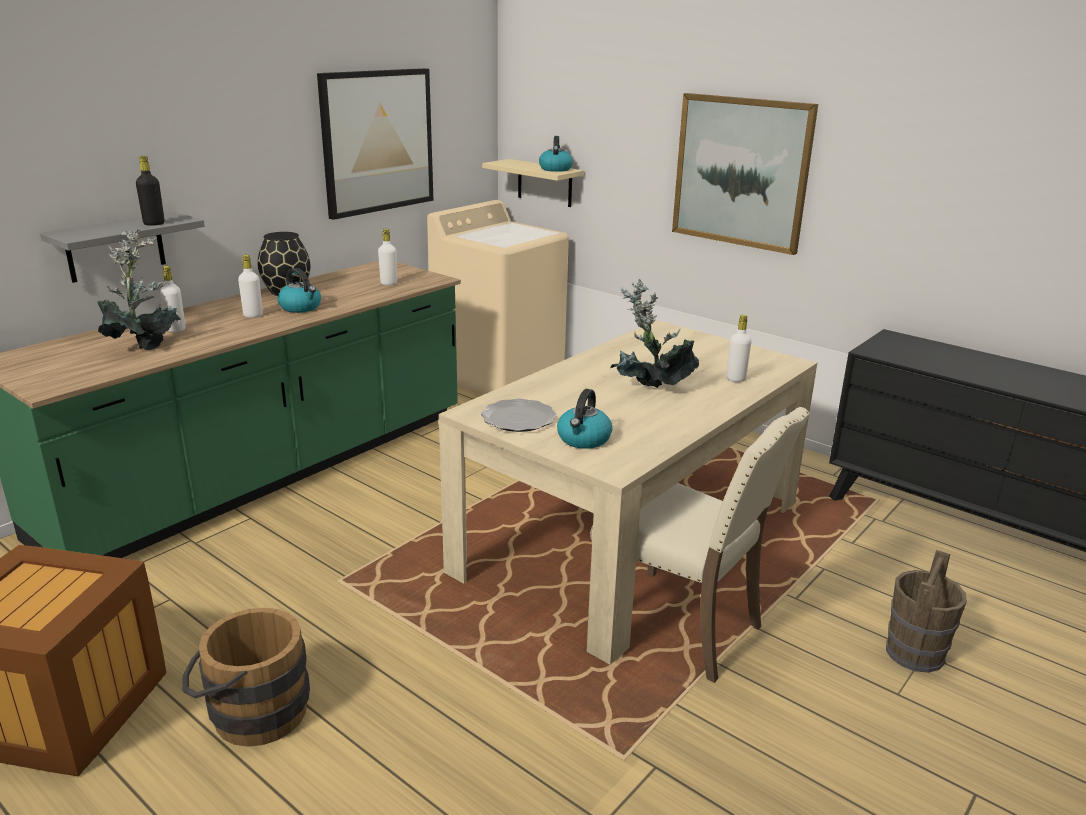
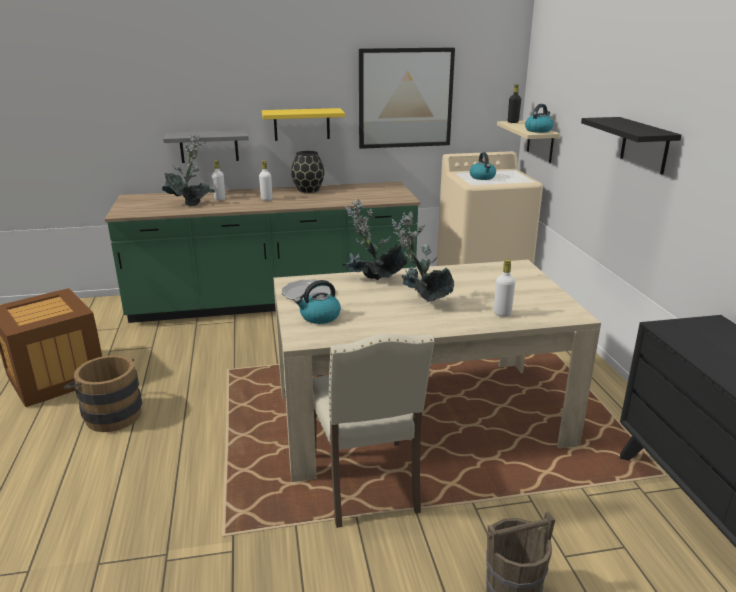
camera: 40 degrees right, 0 degrees up
(154, 224) = (220, 134): black bottle -> black bottle (513, 122)
(252, 193) = (301, 124): none -> yellow shelf
(301, 307) = (297, 200): kettle -> kettle (482, 177)
(389, 283) = (371, 196): white bottle -> none
(561, 385) = (372, 282): none -> potted plant
(741, 172) = (644, 145): picture -> black shelf

